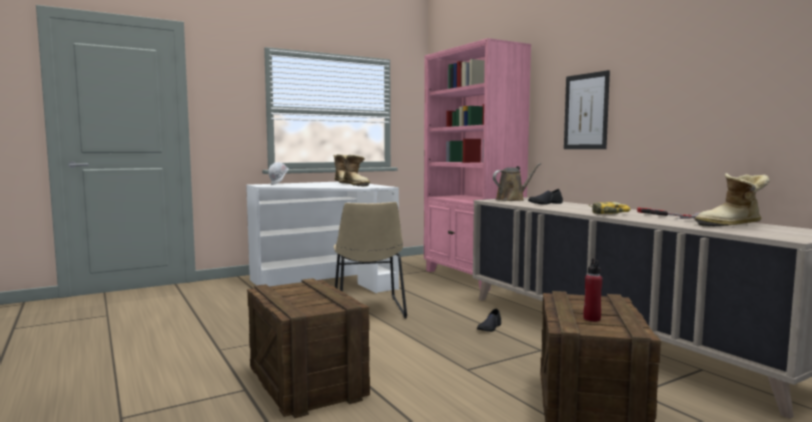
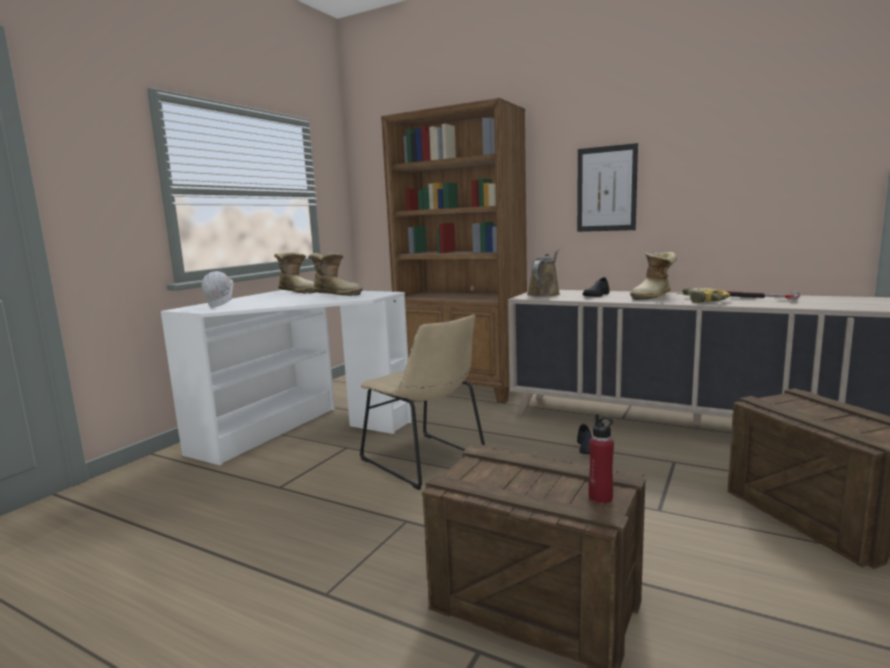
camera: 30 degrees left, 5 degrees up
(471, 277) = (463, 388): pink bookcase -> brown bookcase
(592, 319) = (853, 425): red bottle -> red bottle (600, 497)
(732, 225) = (842, 301): boot -> boot (654, 296)

